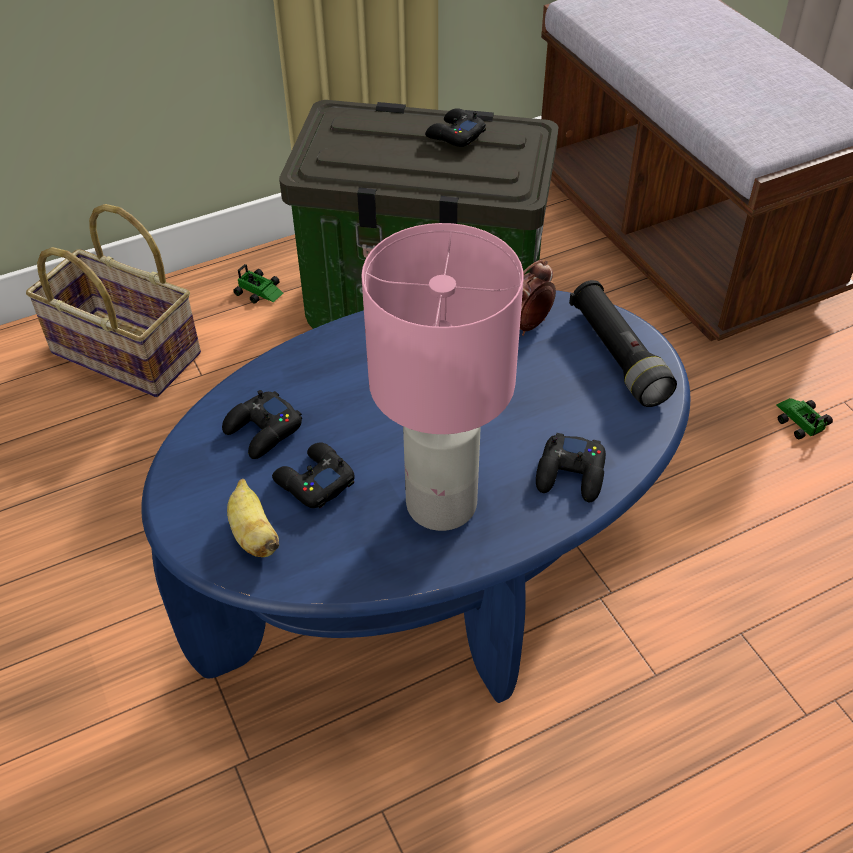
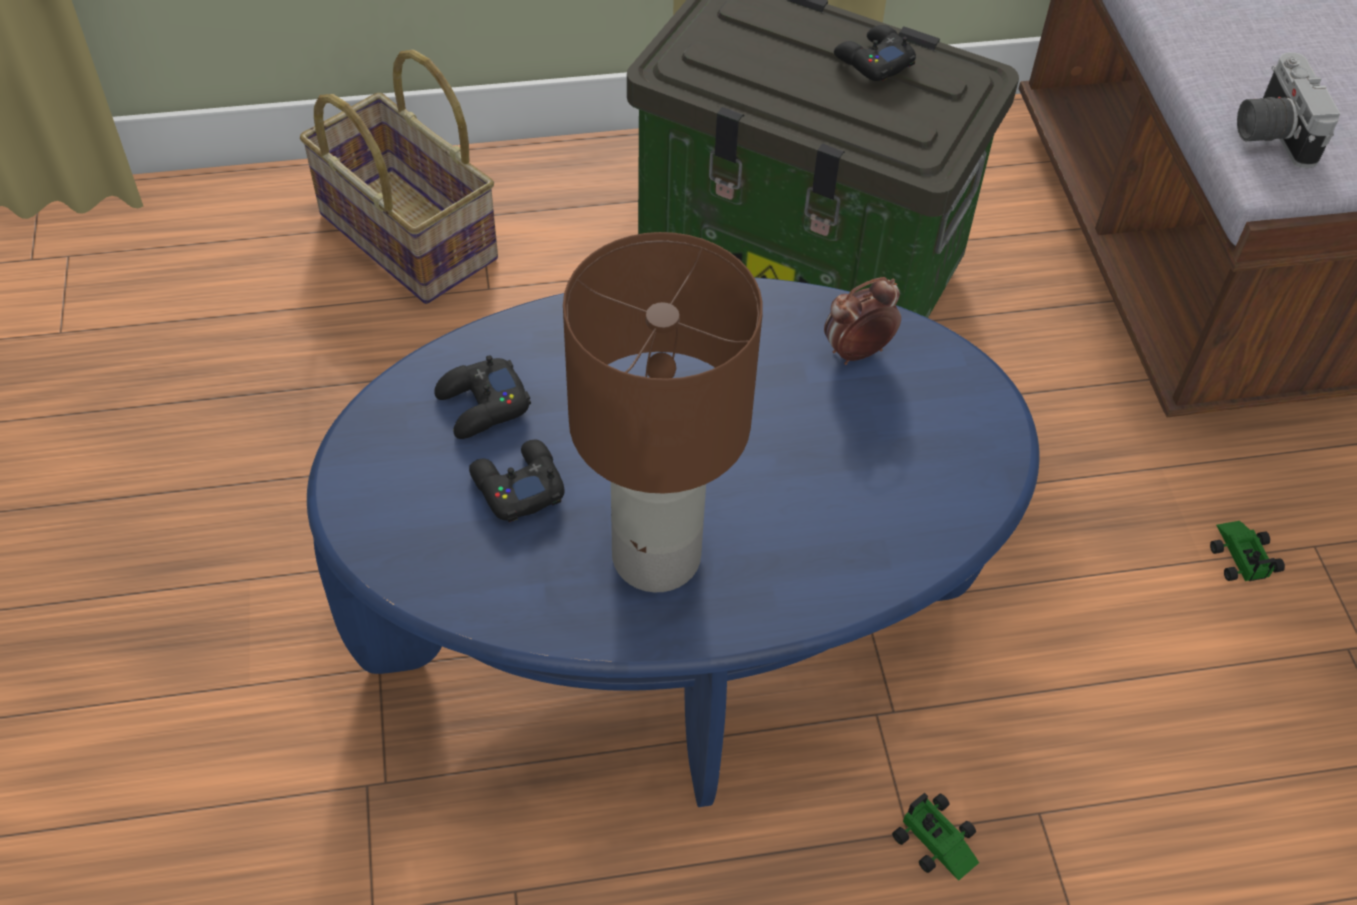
camera: 15 degrees right, 5 degrees up
(253, 534) = (424, 532): banana -> none
(261, 291) = (599, 194): toy car -> toy car (939, 842)
(442, 505) = (657, 559): pink table lamp -> brown table lamp
(571, 474) = (829, 563): black game controller -> none
(618, 356) = (956, 423): black flashlight -> none
(746, 118) = (1269, 132): none -> camera

